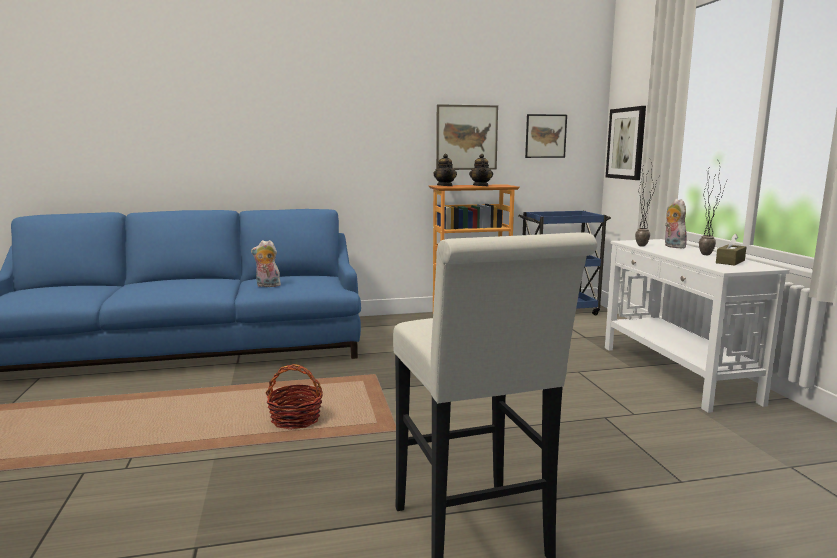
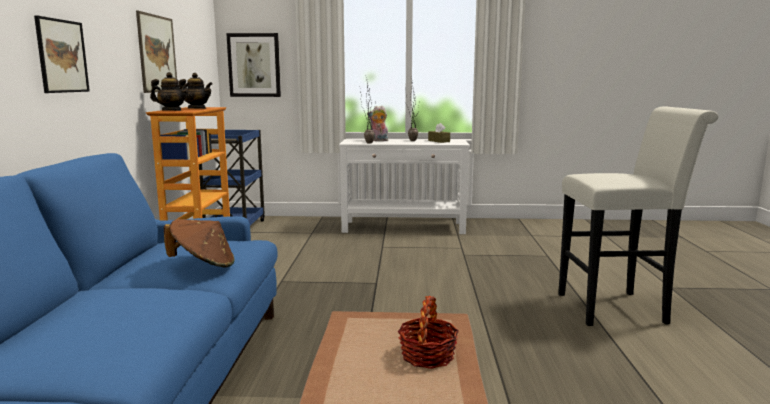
camera: 75 degrees left, 0 degrees up
(267, 286) = (203, 265): plush toy -> brown hat
(545, 136) = (195, 56): picture -> picture (62, 56)

